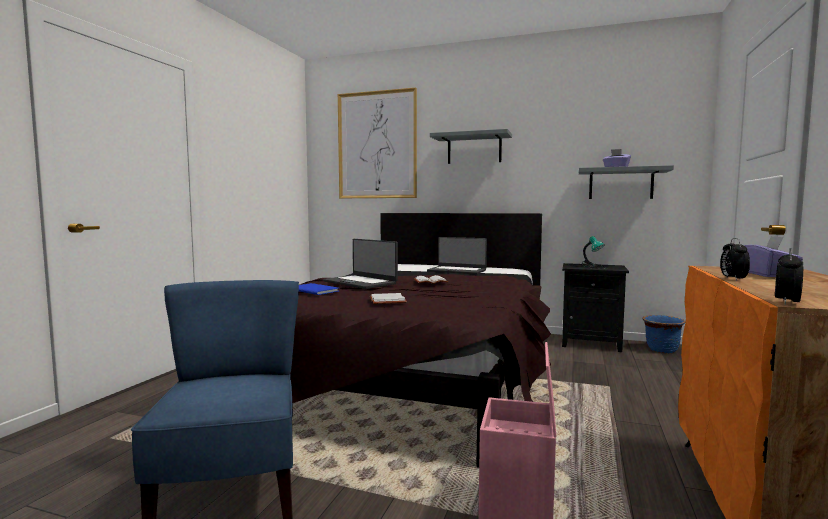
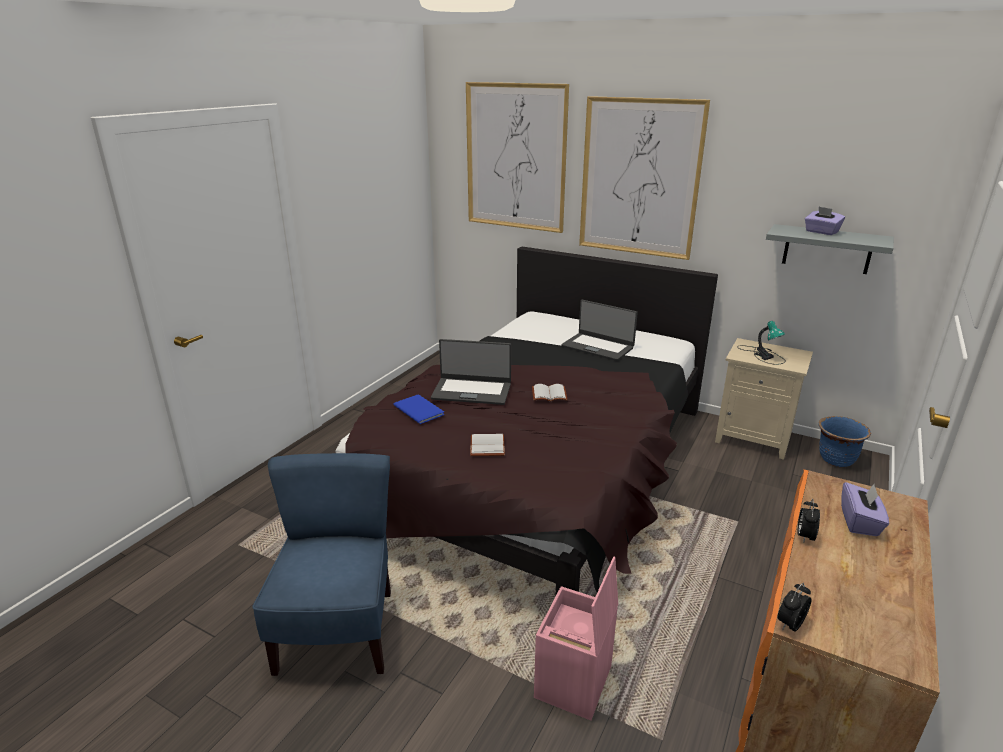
camera: 10 degrees right, 20 degrees up
(360, 282) = (472, 391): laptop -> laptop turned 45 degrees counterclockwise
(474, 149) = (639, 178): grey shelf -> picture
(591, 343) = (754, 438): black nightstand -> beige nightstand

